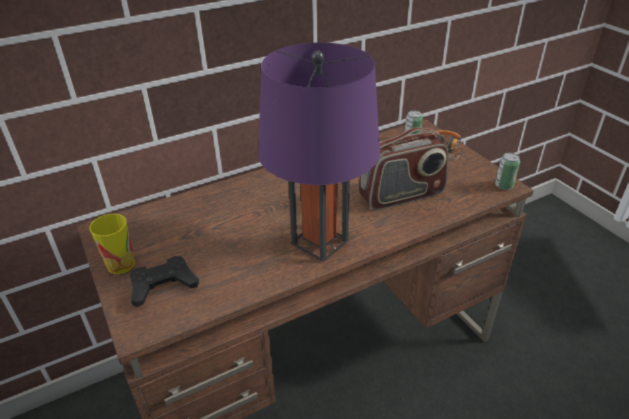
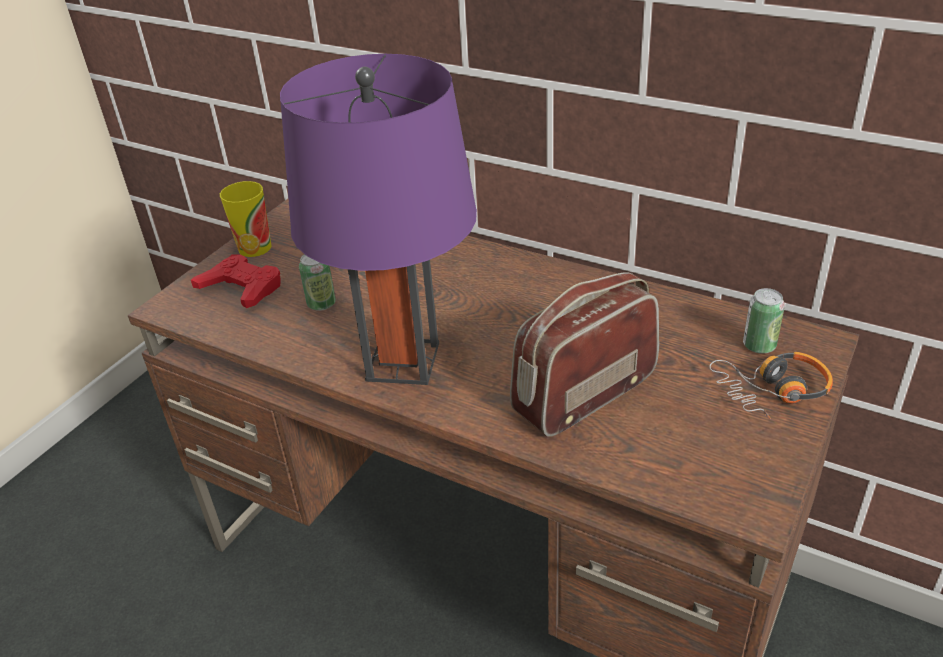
camera: 60 degrees right, 0 degrees up
(163, 285) = (241, 288): black game controller -> red game controller
(402, 196) = (584, 394): radio -> radio turned 105 degrees clockwise
(504, 186) = (747, 505): can -> can (321, 304)

